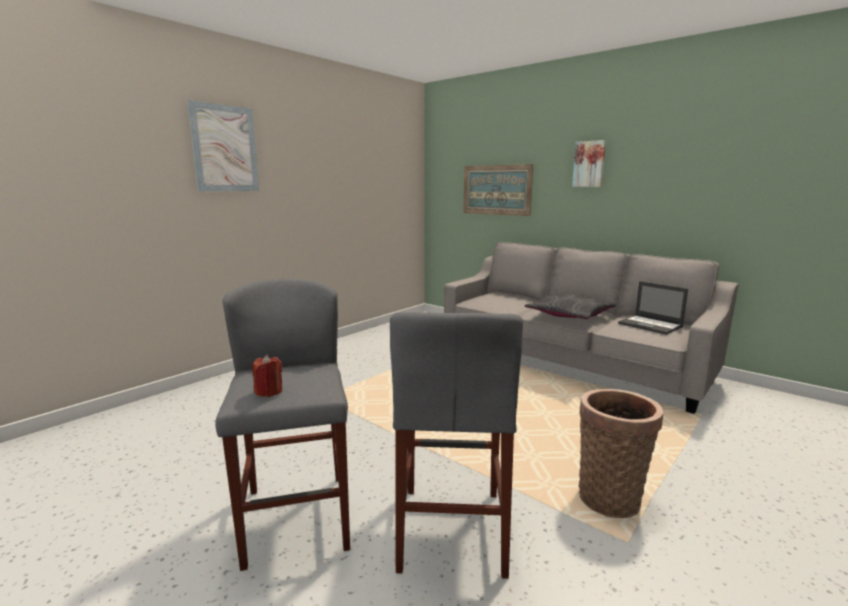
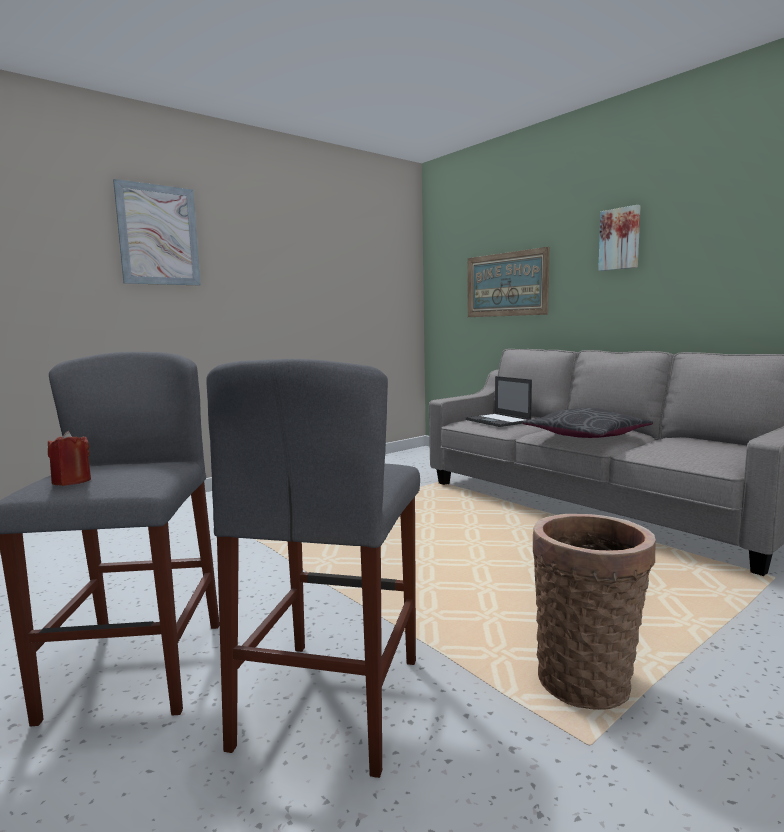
camera: 10 degrees right, 5 degrees down
(651, 325) = (700, 447): laptop -> laptop (498, 421)

